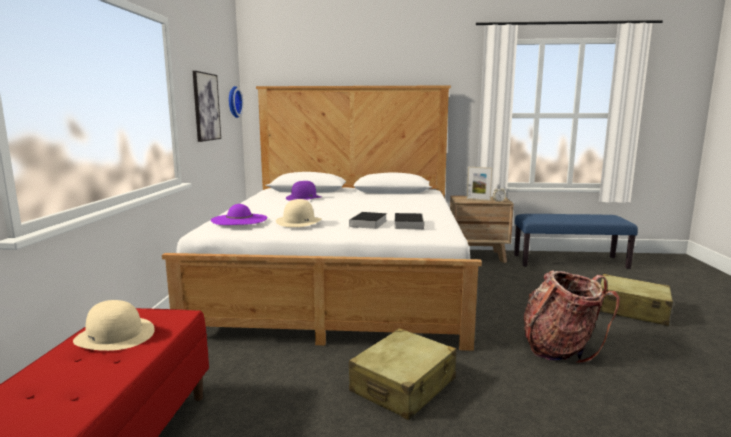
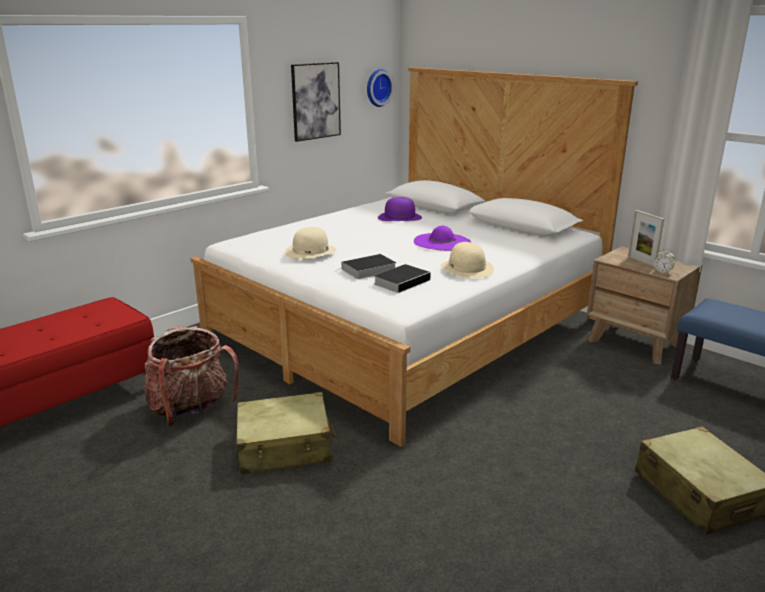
camera: 40 degrees right, 10 degrees up
(115, 335) = (77, 319): beige hat -> beige hat (467, 268)
(239, 219) = (271, 236): purple hat -> purple hat (442, 242)
(560, 349) = (493, 488): backpack -> backpack (191, 409)

